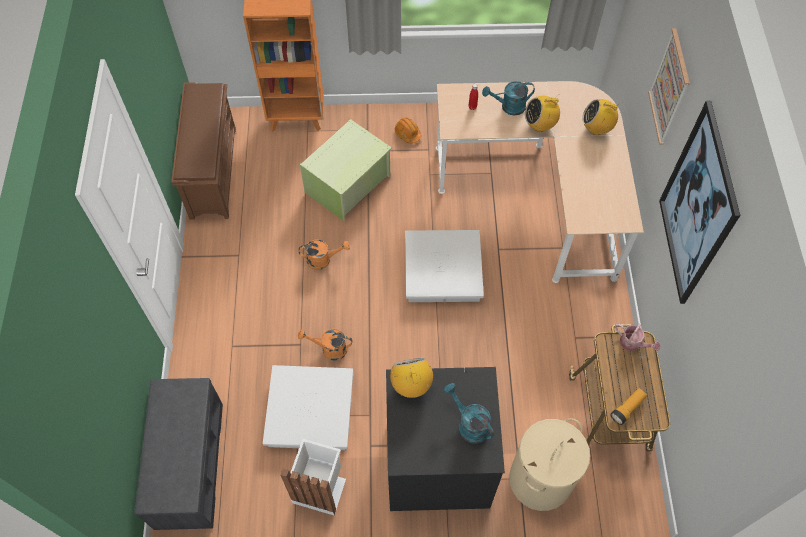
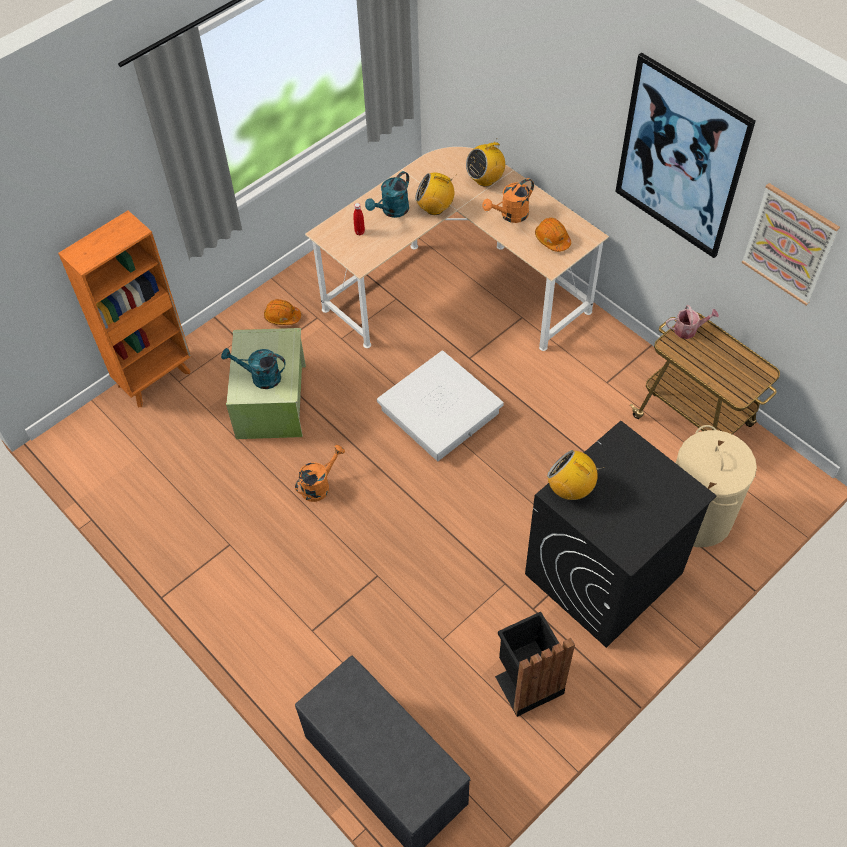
camera: 40 degrees left, 5 degrees down
(212, 171) = (117, 488): brown shoe rack -> none
(311, 411) = (449, 625): white storage box -> none
(320, 488) = (527, 682): white trash can -> black trash can
(329, 349) = (409, 558): orange watering can -> orange watering can (510, 215)
(469, 424) = (649, 481): turquoise watering can -> turquoise watering can (260, 377)
(540, 125) = (435, 208): radio -> radio turned 60 degrees clockwise
(599, 205) = (552, 239): none -> orange hard hat
(627, 408) = (737, 382): flashlight -> none
(669, 87) = (561, 82): picture -> picture (789, 244)

